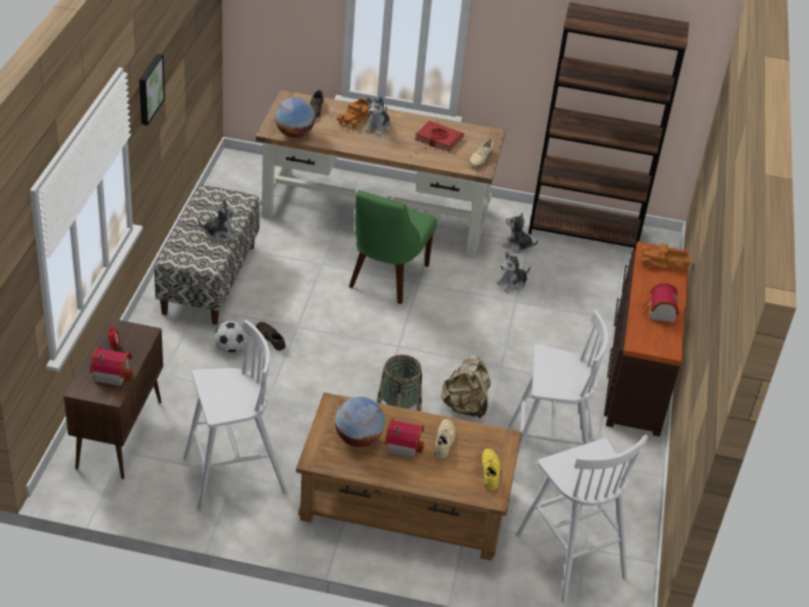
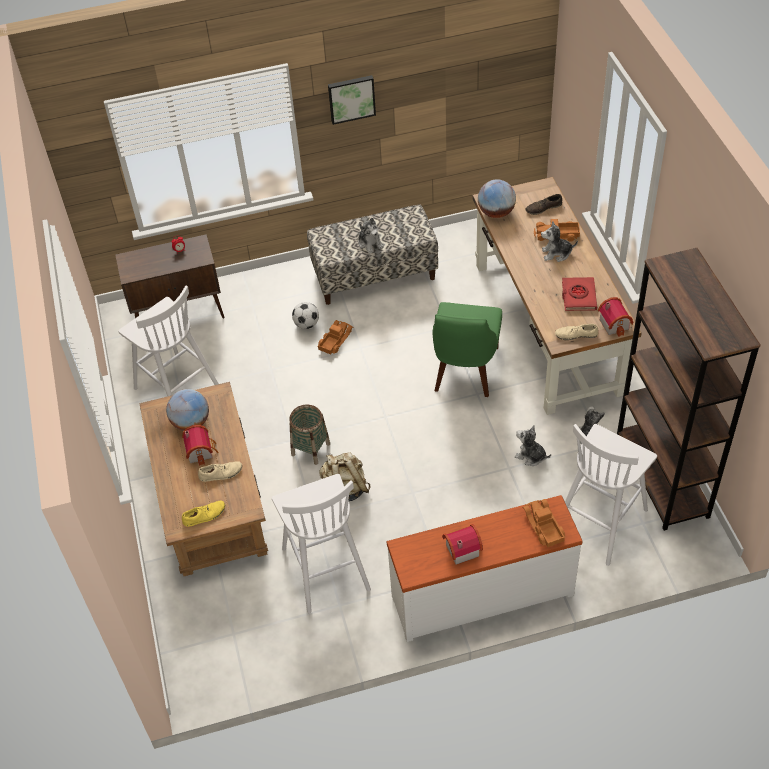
camera: 70 degrees right, 10 degrees up
(112, 373) = (151, 264): toy house -> toy house (615, 323)
(271, 338) = (335, 340): brown shoe -> toy truck
(386, 278) = (465, 372): green chair -> green chair turned 75 degrees counterclockwise
(569, 555) = (219, 626): white stool -> white stool (601, 520)
(636, 372) = (481, 593): brown dresser -> white dresser

